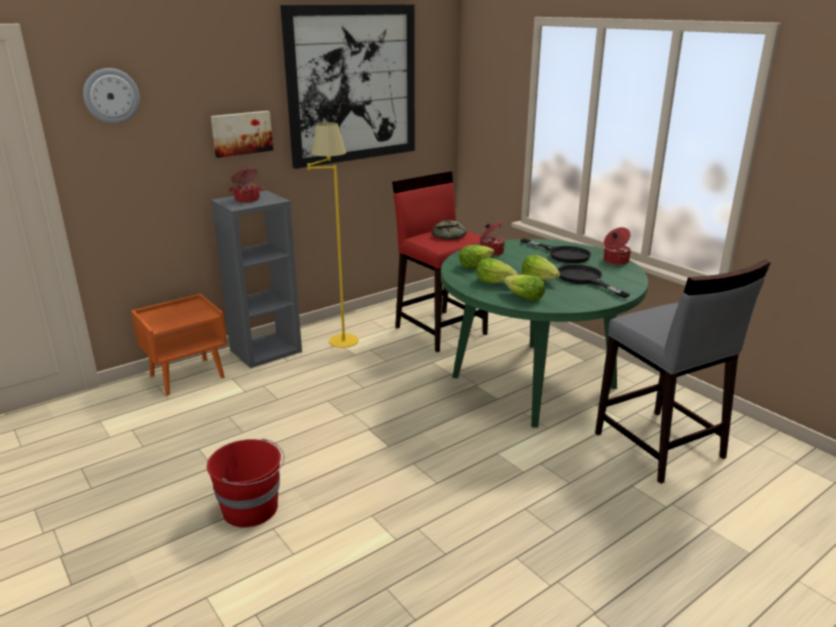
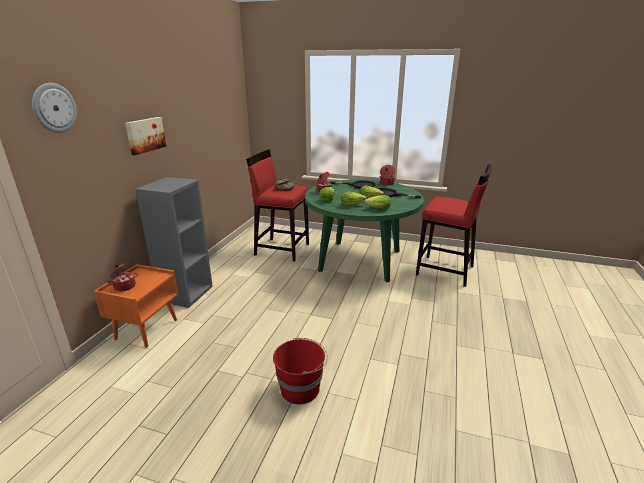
camera: 35 degrees left, 0 degrees up
(247, 199) = (165, 184): cooking pot -> cooking pot (124, 286)
(339, 335) = (224, 269): yellow floor lamp -> none
(352, 84) = (200, 96): picture -> none
(659, 446) = (445, 271): grey stool -> red stool

